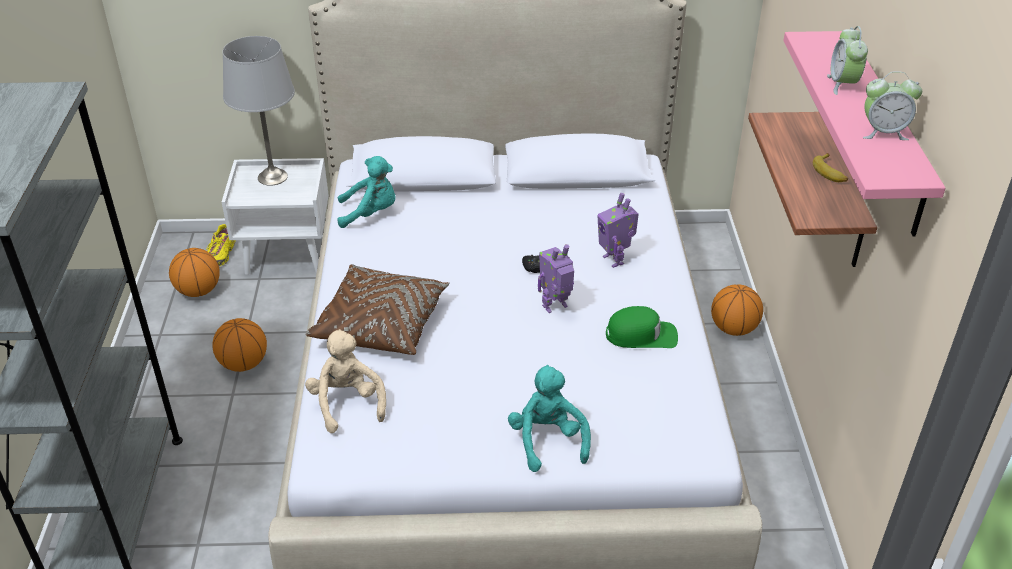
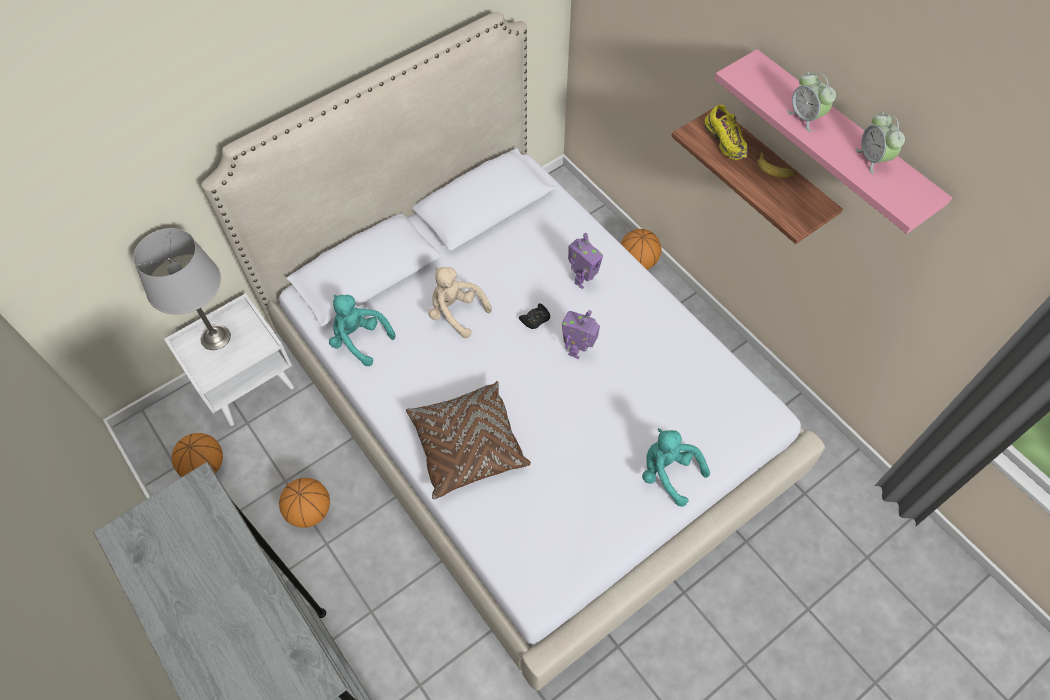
camera: 35 degrees left, 20 degrees up
(221, 255) = (191, 419): yellow shoe -> yellow shoe (725, 142)
(347, 403) = (508, 534): beige plush toy -> beige plush toy (456, 312)
(370, 213) = (359, 340): turquoise plush toy -> turquoise plush toy turned 105 degrees counterclockwise
(614, 259) = (582, 280): toy robot -> toy robot turned 75 degrees counterclockwise
(641, 335) = (655, 340): green cap -> none
(883, 132) = (873, 159): alarm clock -> alarm clock turned 105 degrees clockwise

